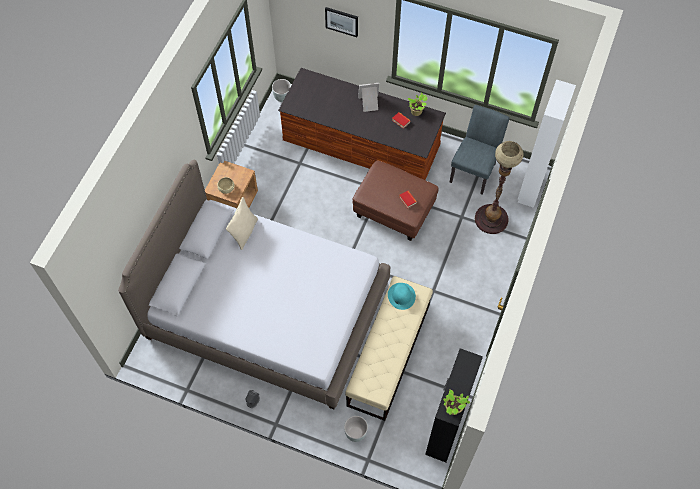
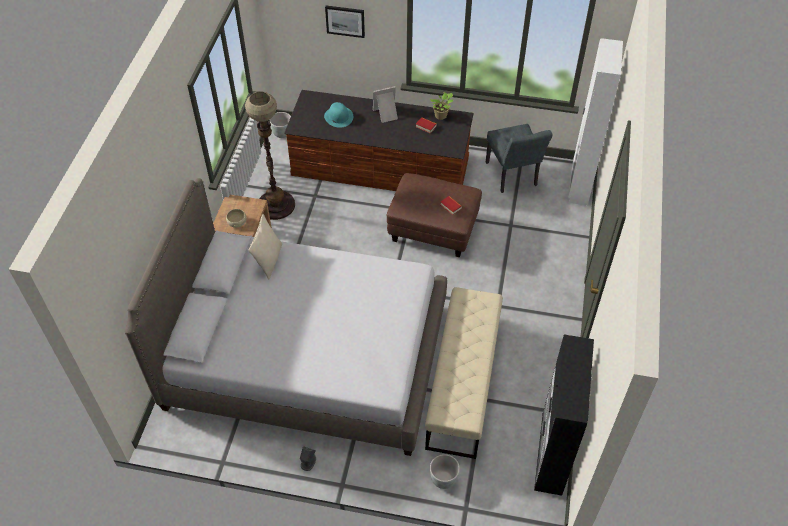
camera: 10 degrees left, 10 degrees down
(401, 296) = (468, 306): turquoise hat -> turquoise hat (338, 117)
(453, 410) = (575, 405): potted plant -> none
(474, 170) = (512, 177): grey chair -> grey chair turned 150 degrees clockwise
(491, 219) = (544, 223): floor lamp -> floor lamp (276, 205)

